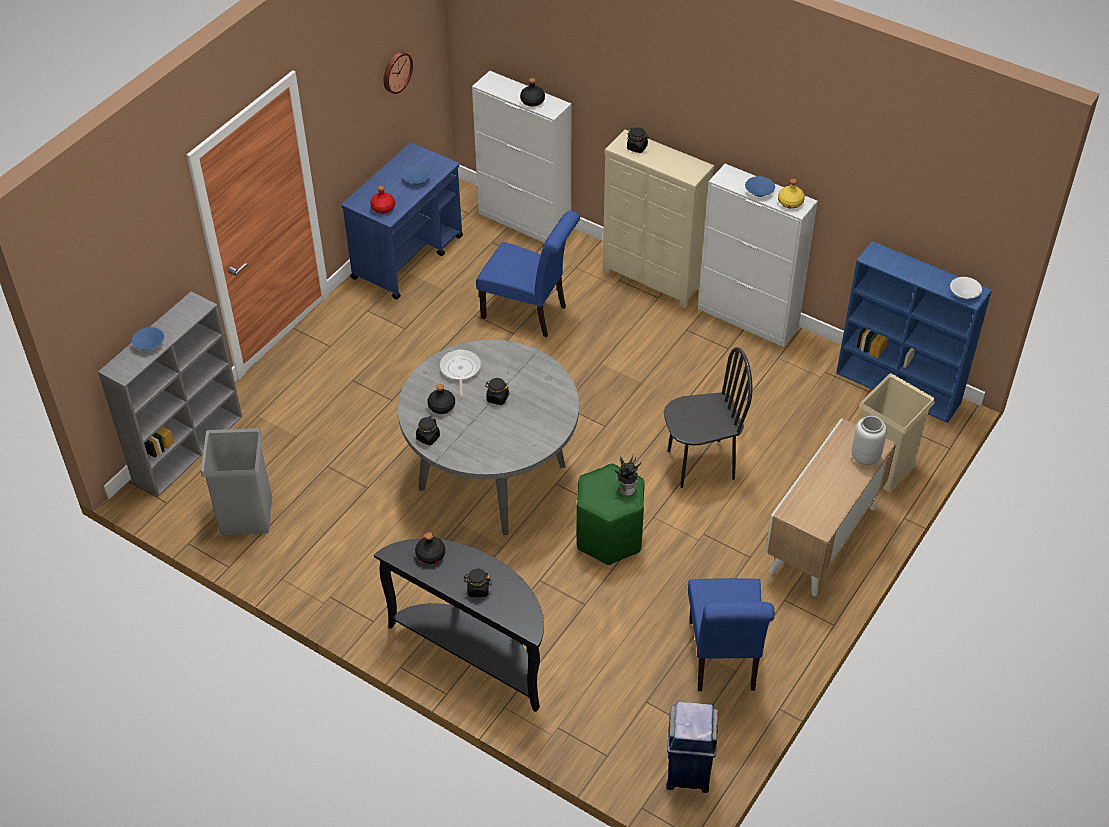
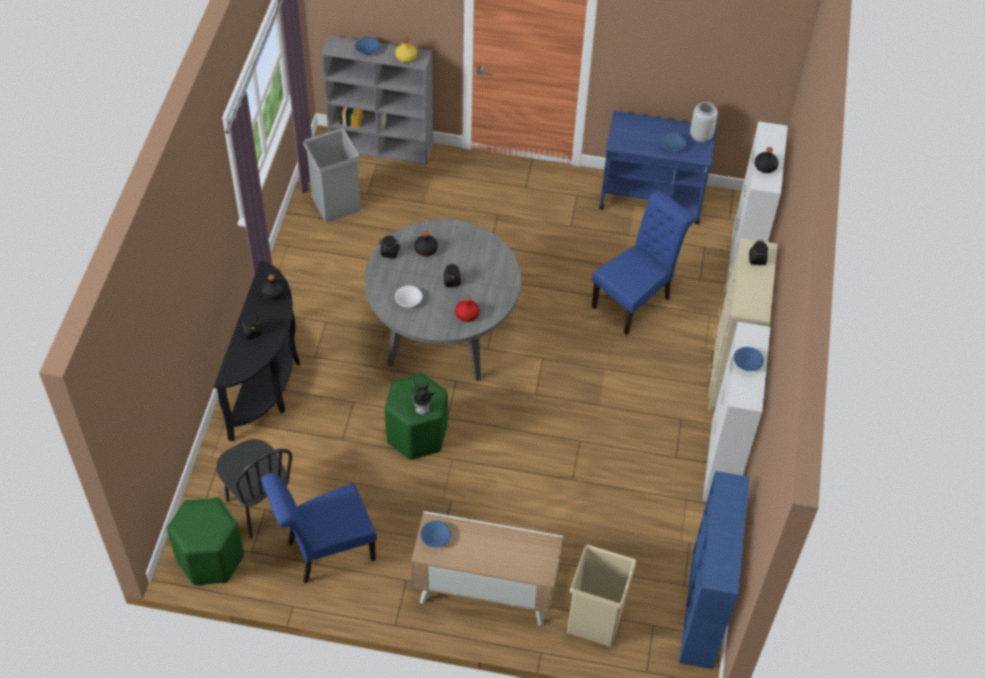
camera: 65 degrees right, 5 degrees up
(383, 207) = (625, 137): red bottle -> red bottle (467, 314)
(396, 72) = (721, 61): wall clock -> none
(460, 370) = (470, 248): frying pan -> none
(529, 313) = (635, 300): blue chair -> blue chair turned 135 degrees counterclockwise
(688, 771) = (210, 558): blue trash can -> green stool
(700, 464) = (527, 476): black chair -> black chair (260, 507)
(790, 202) = (746, 391): yellow bottle -> yellow bottle (406, 57)
(806, 514) = (435, 537): none -> blue bowl
(865, 456) = (524, 566): grey vase -> grey vase (701, 136)
(964, 292) = (720, 571): white bowl -> white bowl (408, 300)

